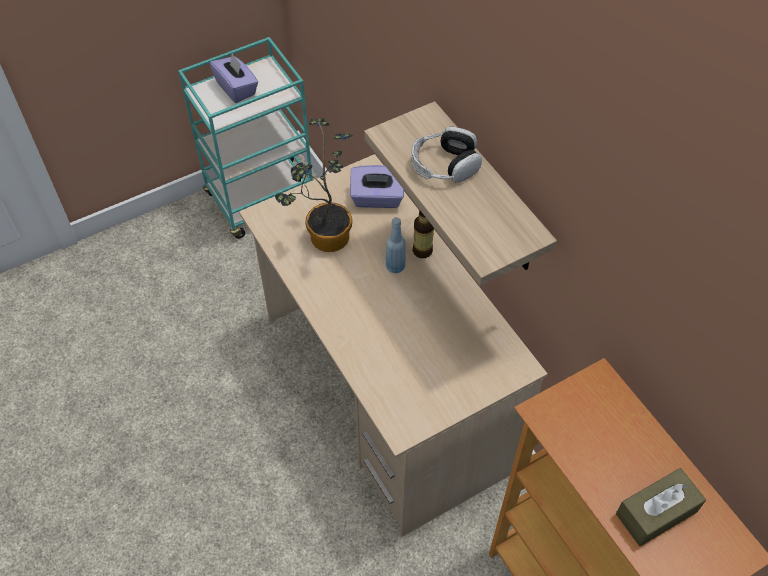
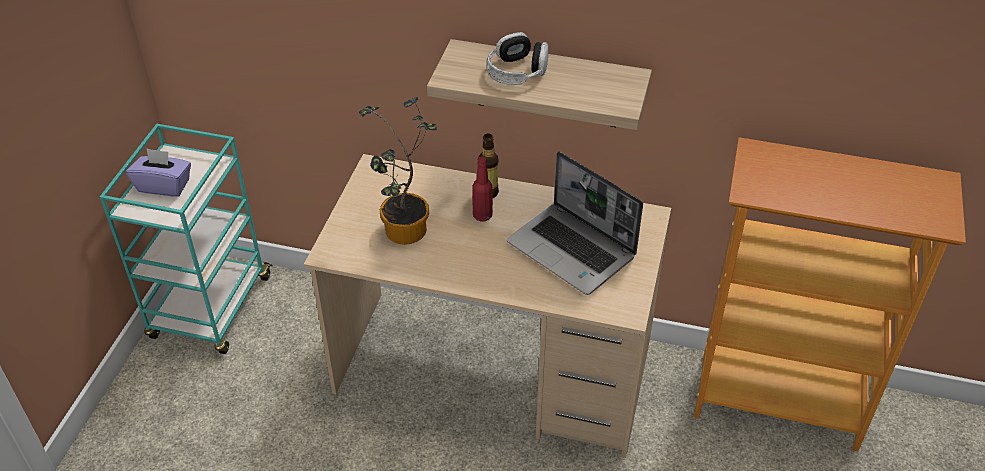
camera: 45 degrees left, 10 degrees down
(377, 199) = (407, 181): purple tissue box -> none
(395, 266) = (482, 215): blue bottle -> red bottle
(425, 347) = (573, 250): none -> laptop
(656, 513) = (879, 195): brown tissue box -> none

